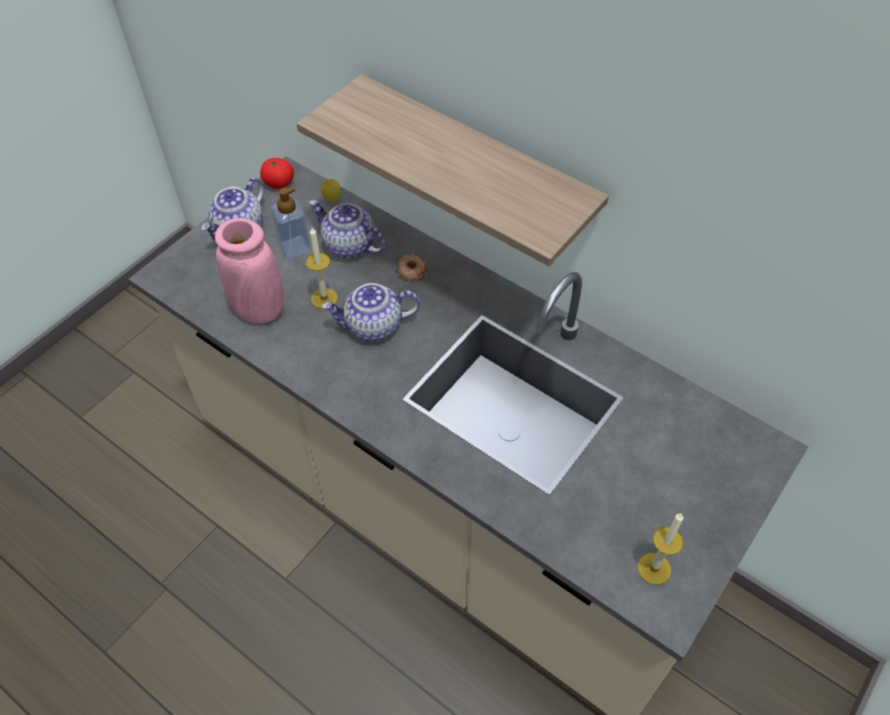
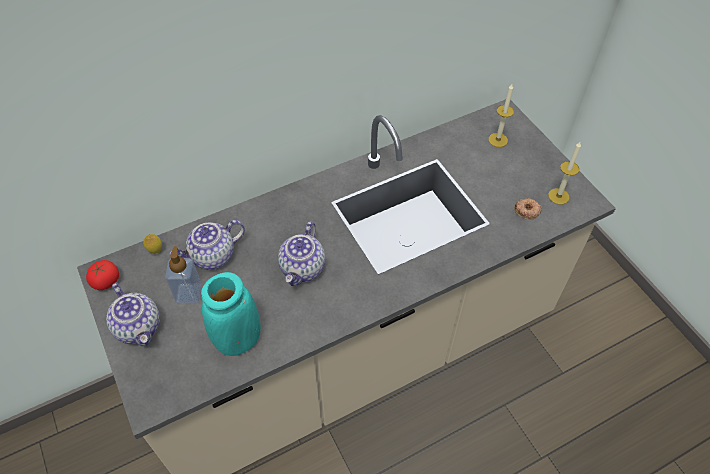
camera: 65 degrees left, 0 degrees up
(259, 309) = (238, 339): pink vase -> turquoise vase
(324, 298) = (255, 290): candle -> candle (498, 140)
(412, 270) = (265, 226): donut -> donut (527, 211)
(476, 167) = (259, 121): shelf -> none

